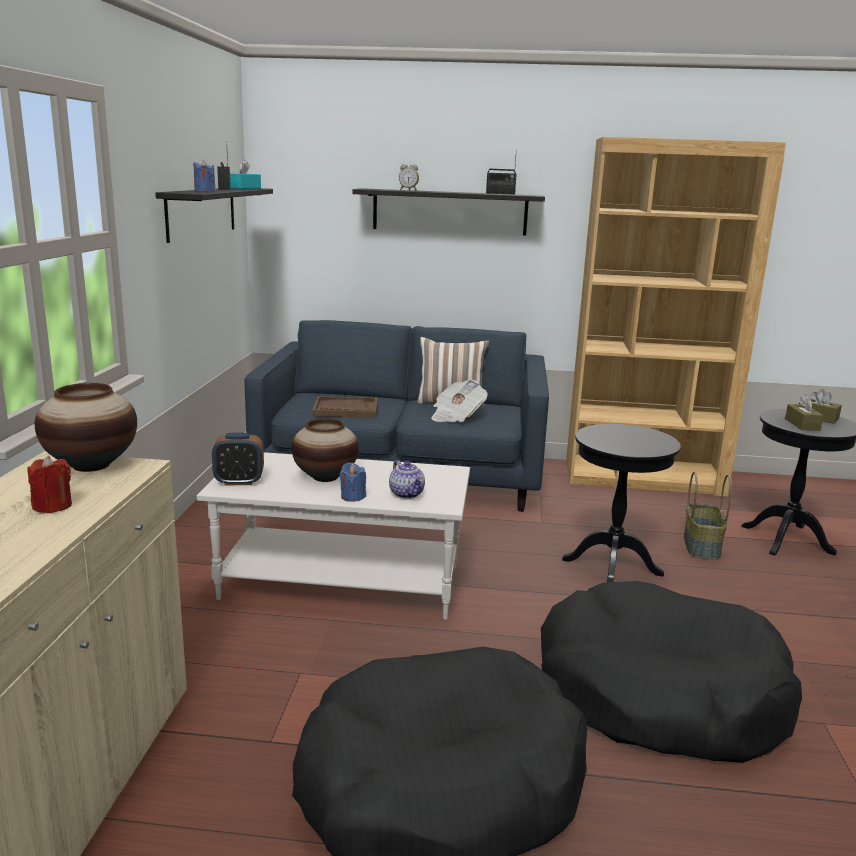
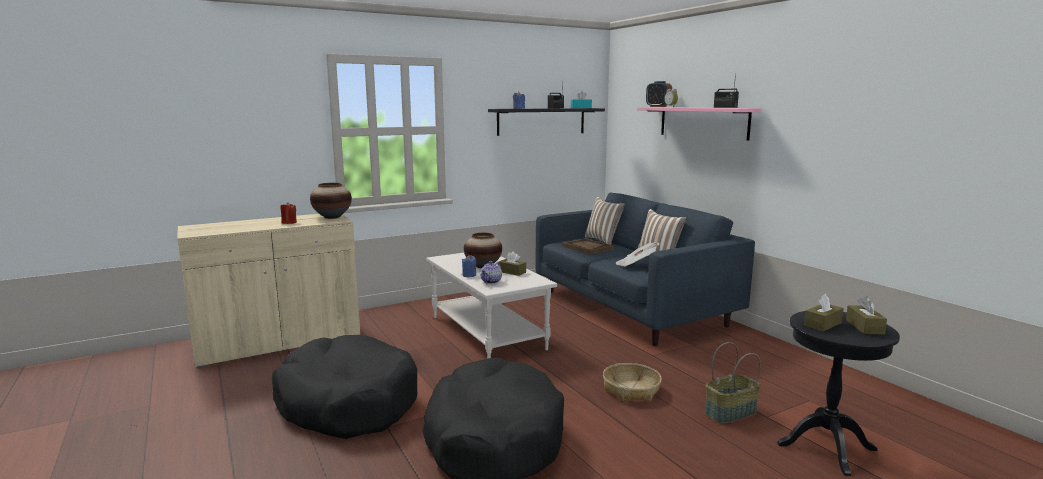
camera: 55 degrees right, 5 degrees down
(239, 482) = (450, 258): alarm clock -> alarm clock (658, 106)
(330, 394) = (603, 240): none -> pillow
(384, 471) = (512, 272): none -> brown tissue box
(449, 212) = (703, 122): black shelf -> pink shelf
(612, 567) = (631, 390): black side table -> basket
(644, 478) = (809, 367): brown bookcase -> none

